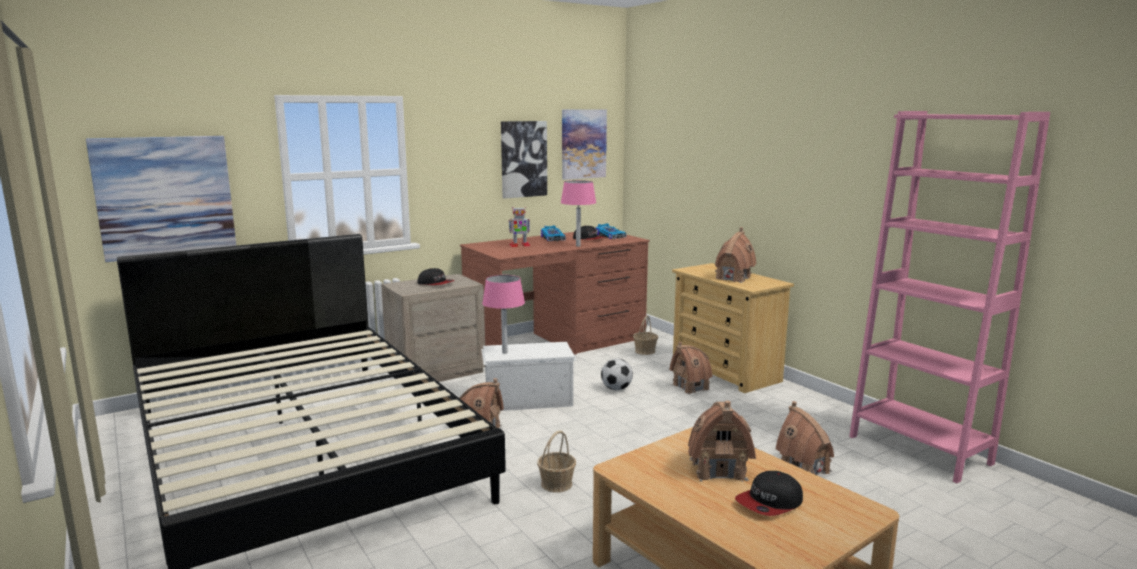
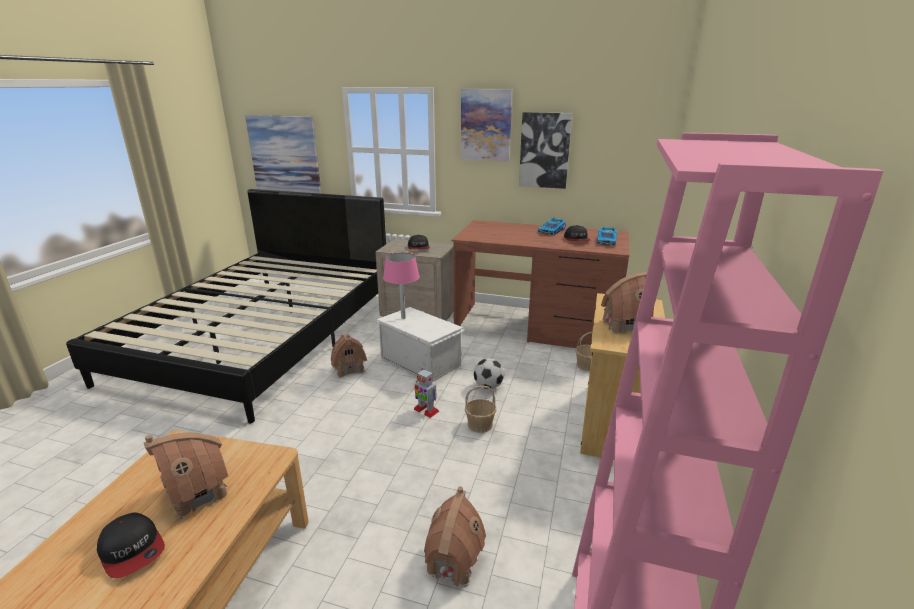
camera: 50 degrees right, 10 degrees up
(519, 245) = (504, 231): toy robot -> toy robot (426, 410)
(557, 484) = (296, 433): basket -> basket (480, 424)
(578, 246) = (544, 244): pink table lamp -> none
(583, 144) = (618, 139): picture -> picture (486, 125)
(690, 387) = (546, 418): toy house -> none
(769, 503) = (132, 550): cap -> cap turned 150 degrees counterclockwise

